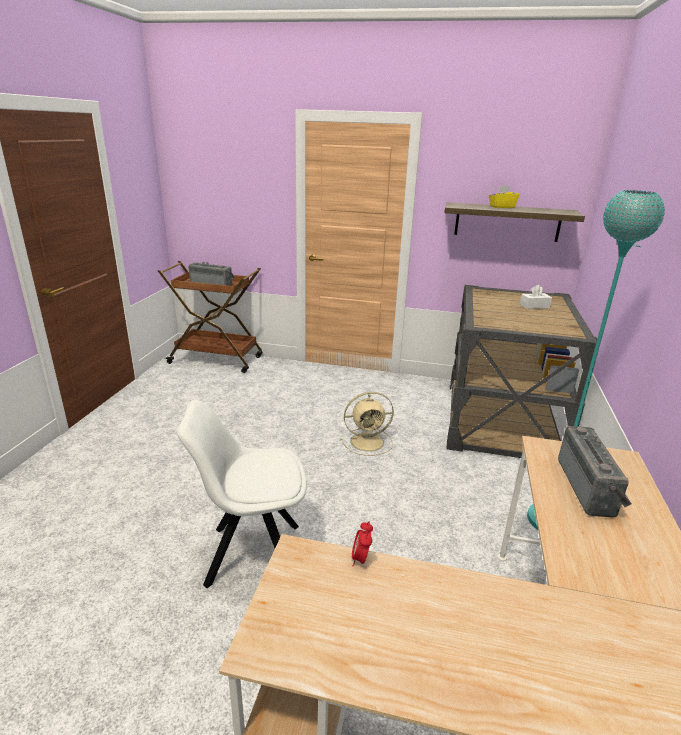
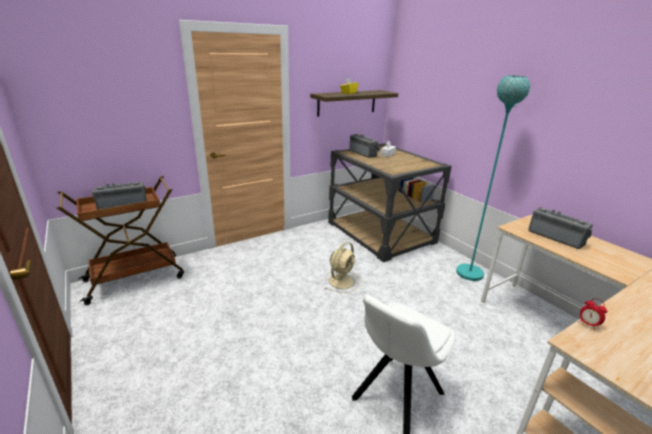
camera: 45 degrees left, 0 degrees up
(501, 297) = (364, 153): none -> radio

